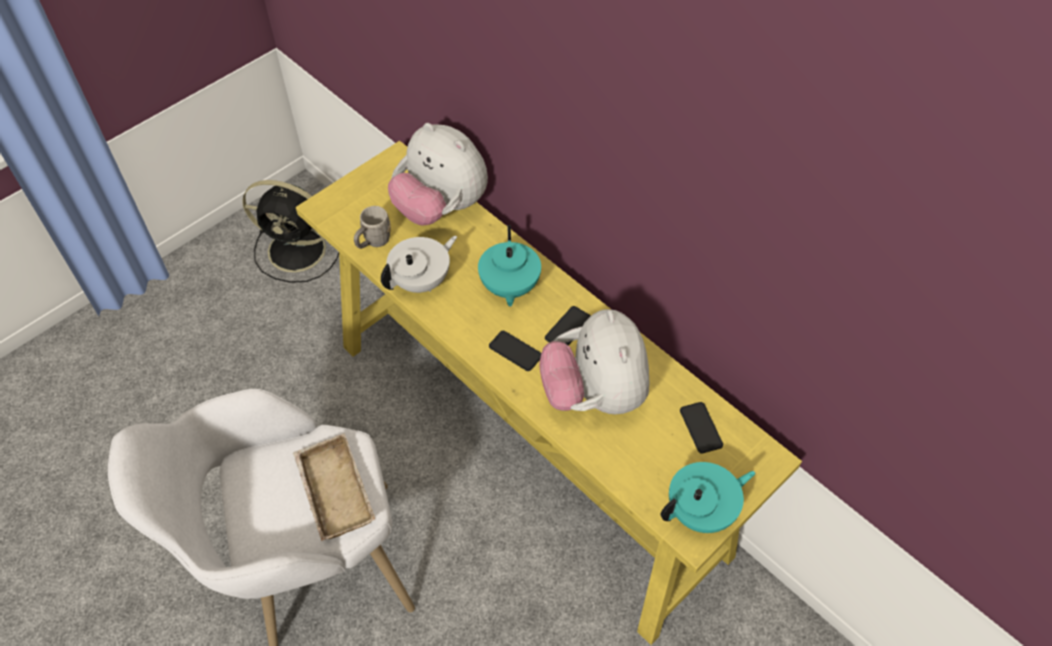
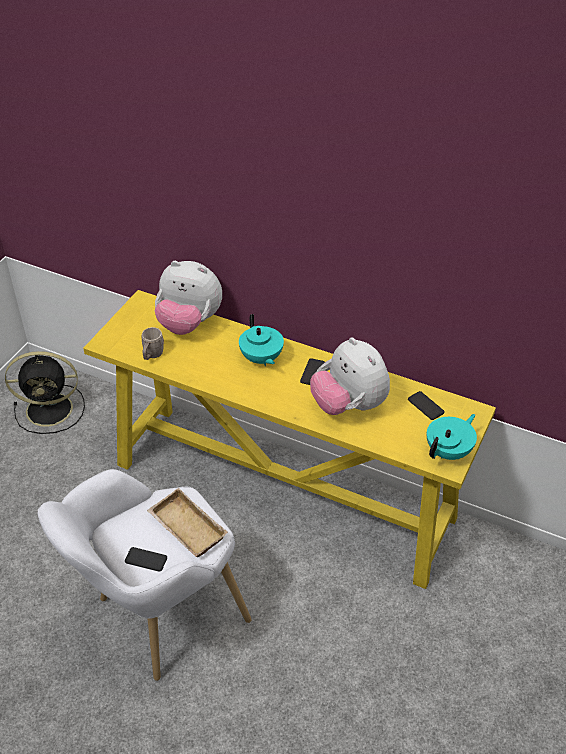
camera: 20 degrees left, 10 degrees down
(422, 281) = (199, 370): white teapot -> none
(515, 351) = (284, 394): phone -> phone (146, 559)

